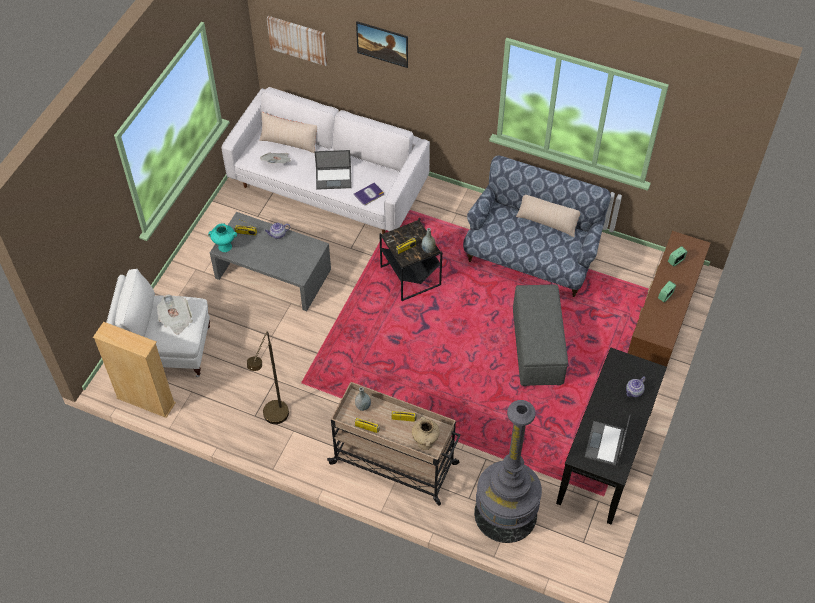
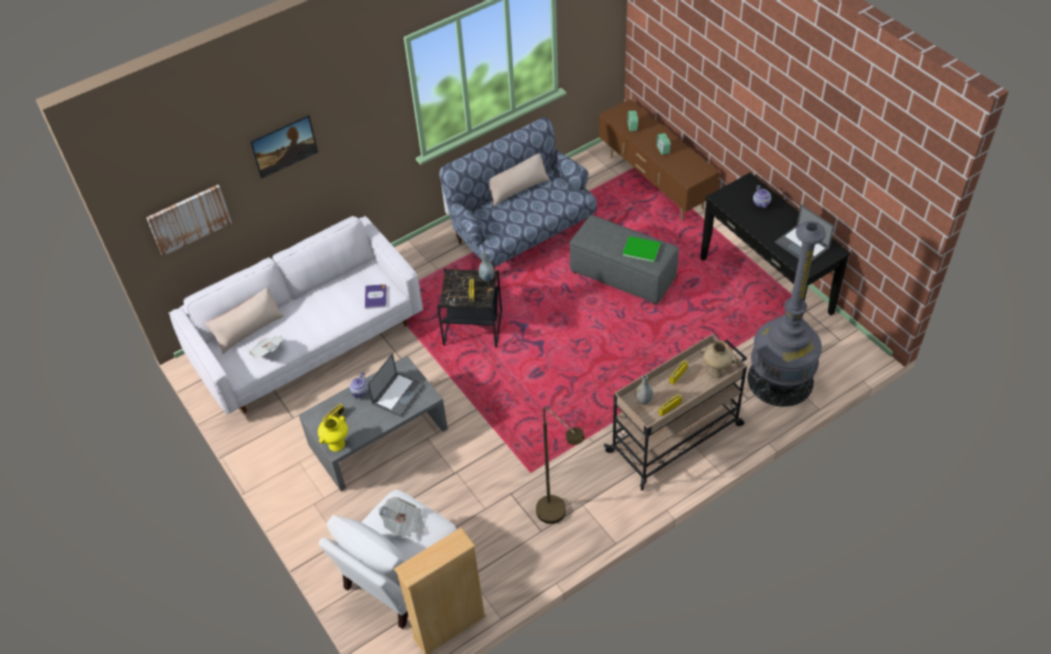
camera: 55 degrees left, 5 degrees down
(224, 247) = (336, 445): turquoise vase -> yellow vase
(334, 178) = (330, 314): laptop -> laptop (398, 394)
(542, 336) = (640, 249): none -> green book

